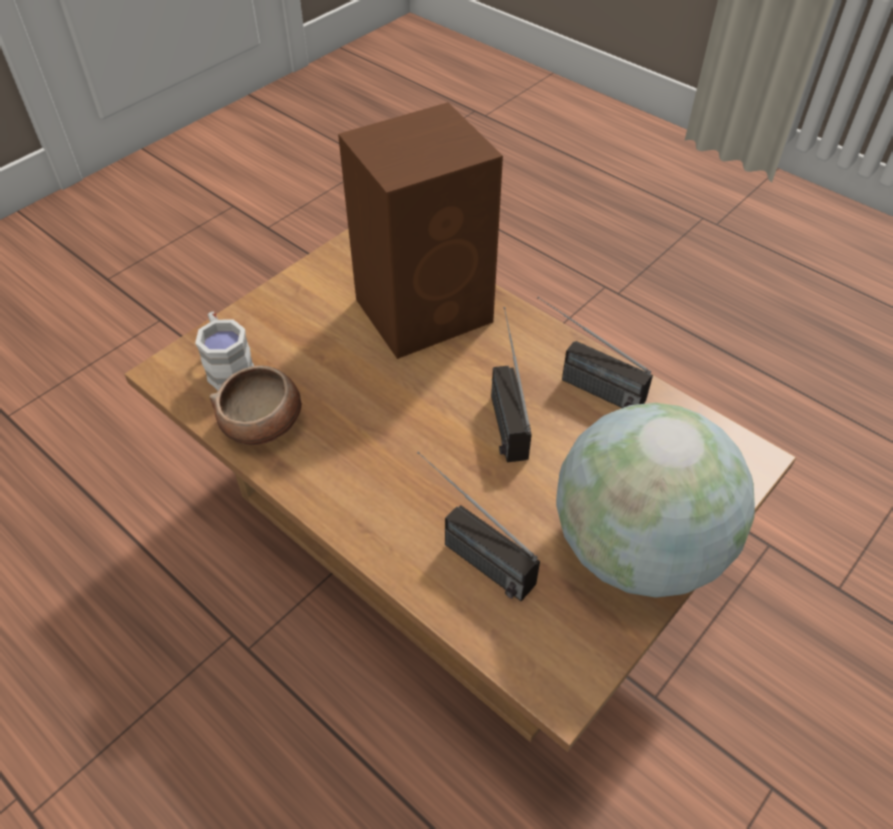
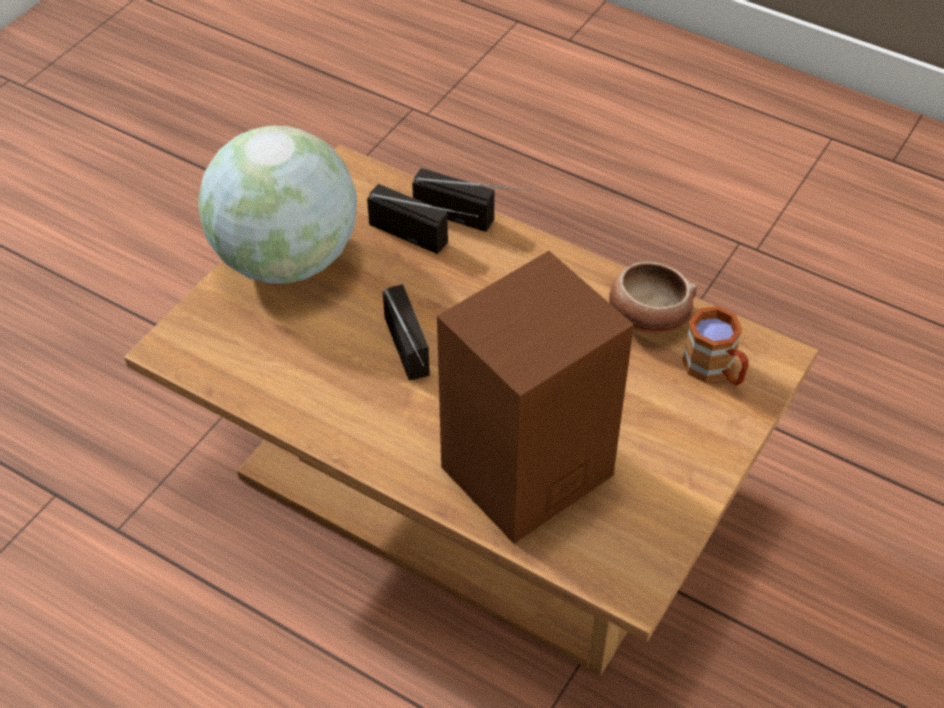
camera: 170 degrees right, 0 degrees up
(228, 366) = (715, 370): white mug -> brown mug
(581, 383) = (334, 404): radio -> radio (474, 219)

